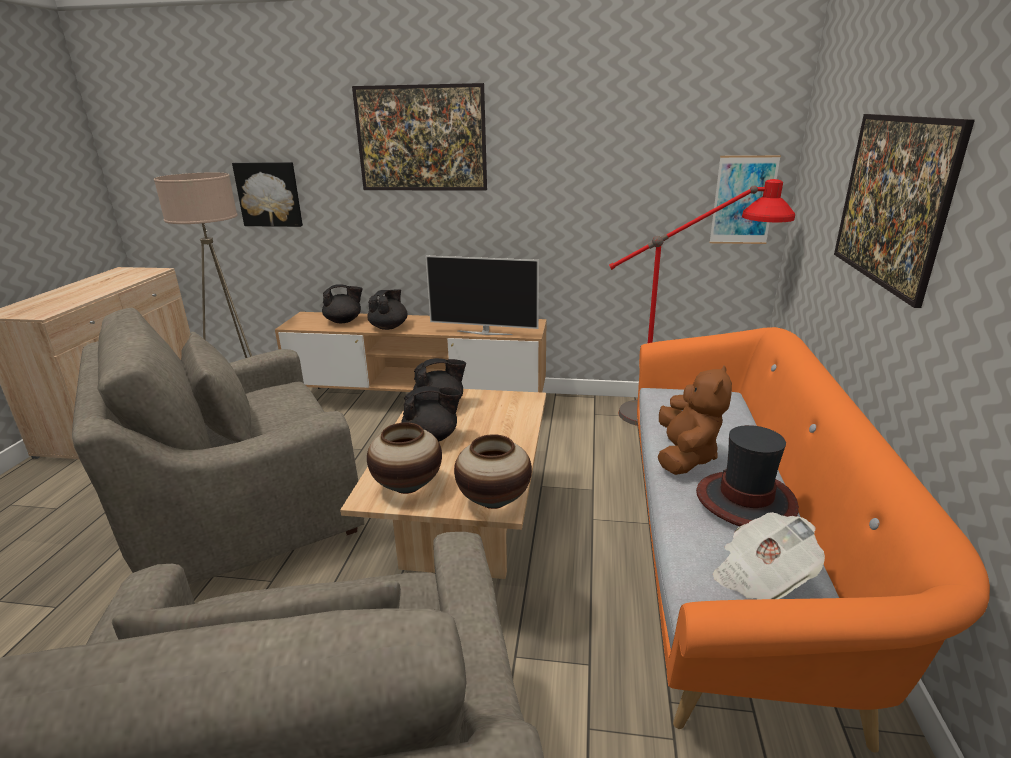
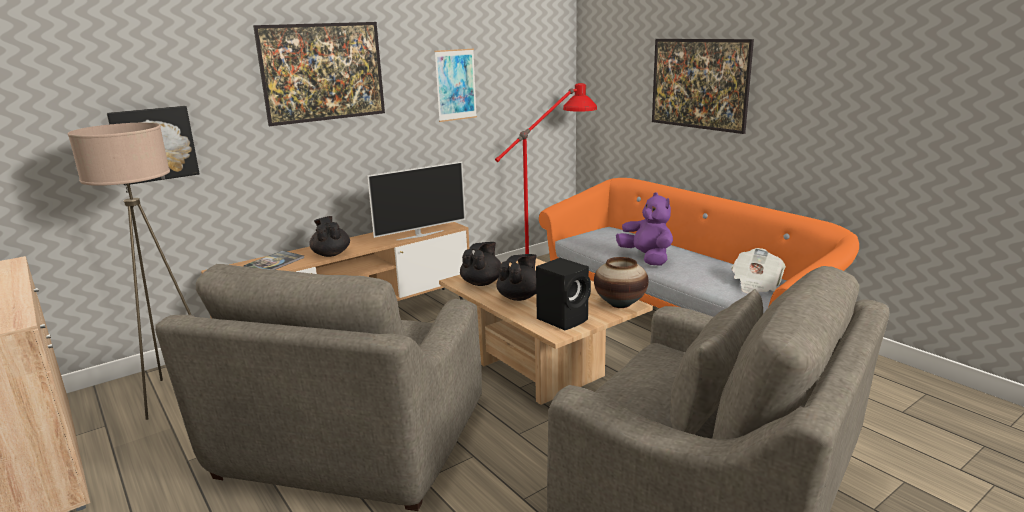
camera: 45 degrees left, 5 degrees down
(344, 321) = (274, 262): black teapot -> book
(408, 485) = (564, 319): vase -> black speaker
(685, 456) = (647, 258): brown plush toy -> purple plush toy
(743, 200) = (552, 100): picture -> picture (455, 85)
(746, 501) = (705, 262): hat -> none

